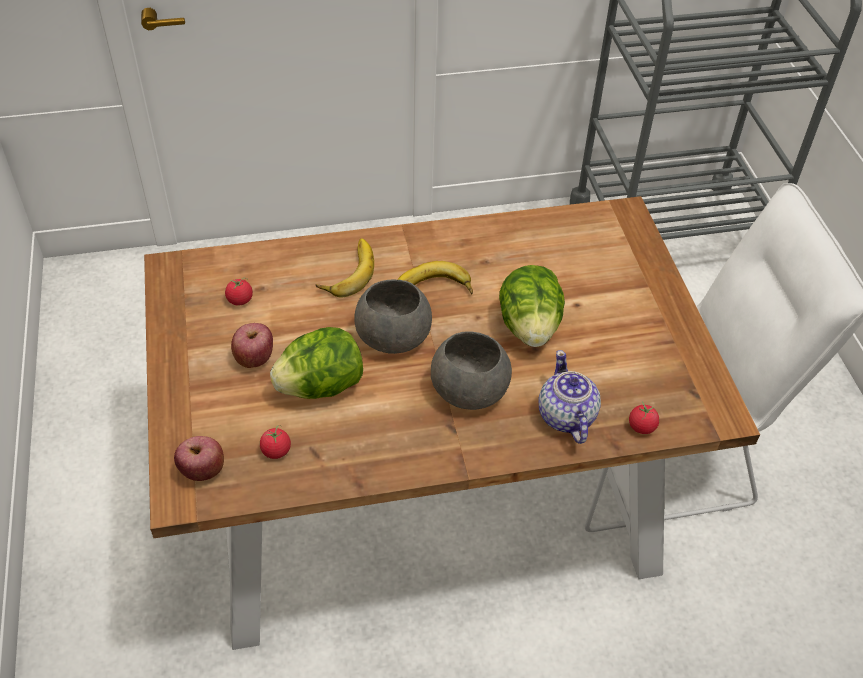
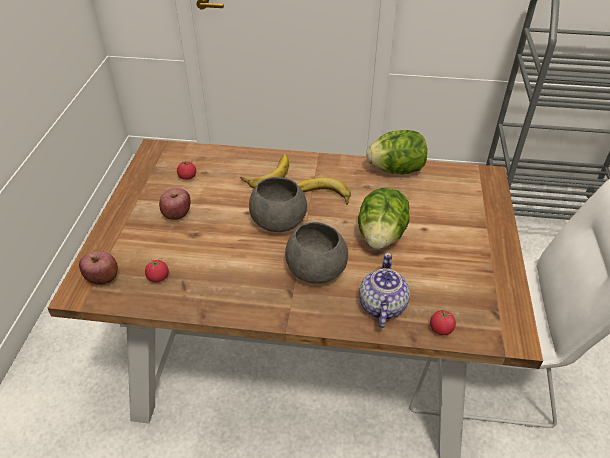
camera: 20 degrees right, 5 degrees down
(321, 386) = (211, 242): lettuce -> lettuce (396, 170)

